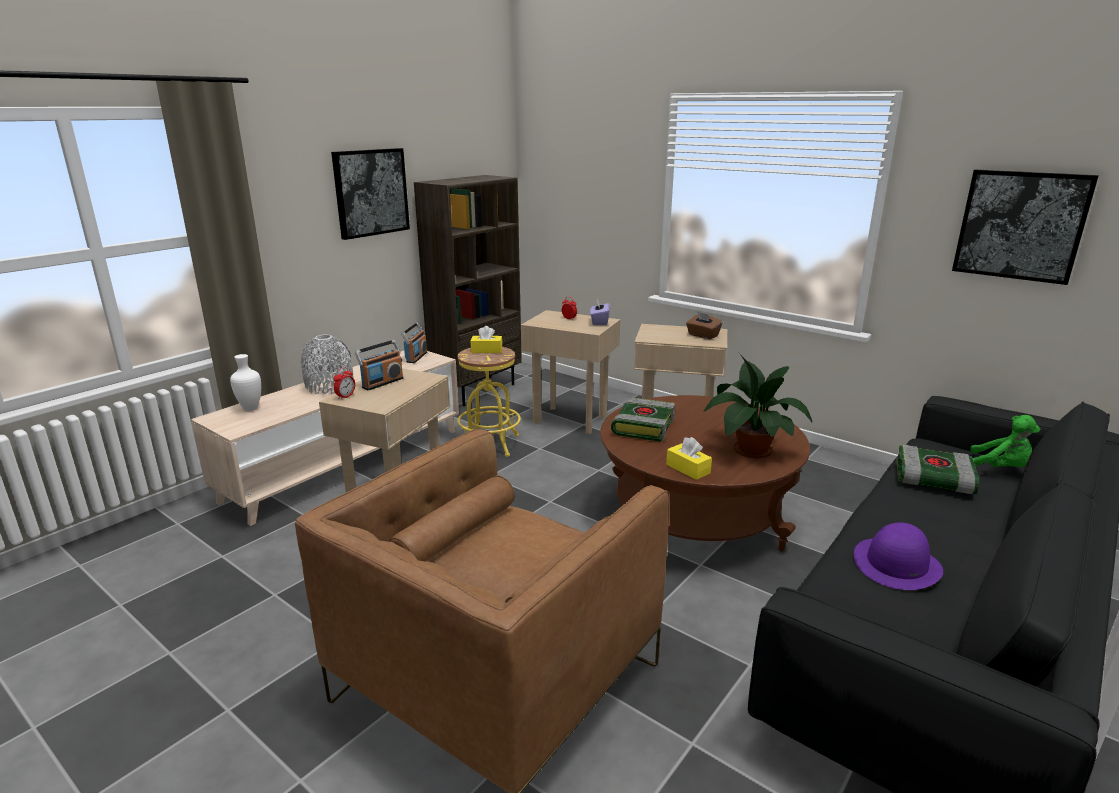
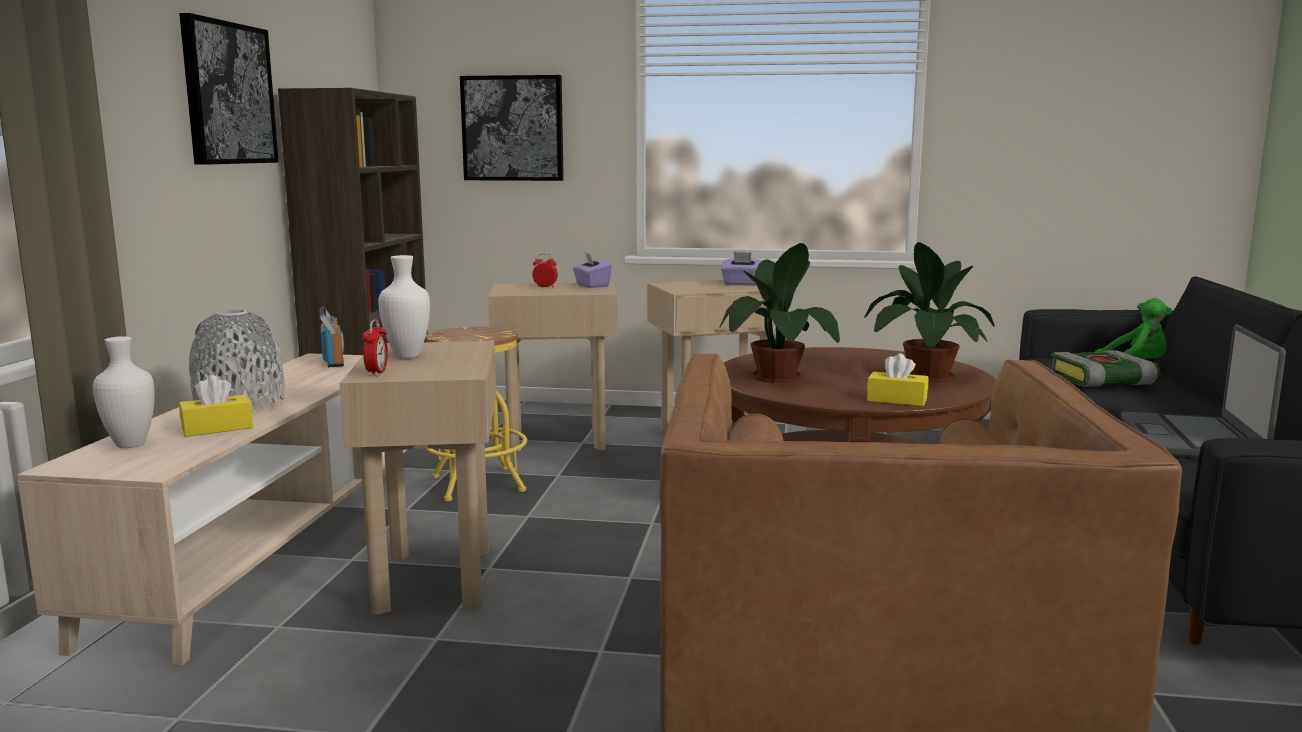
camera: 30 degrees left, 10 degrees down
(382, 383) = (406, 356): radio -> white vase
(486, 350) = (465, 331): yellow tissue box -> yellow tissue box (217, 428)
(642, 426) = (776, 378): book -> potted plant
(702, 335) = (742, 284): brown tissue box -> purple tissue box
(897, 564) = (1191, 439): purple hat -> laptop
(1021, 225) = (1071, 114): picture -> picture (513, 128)

